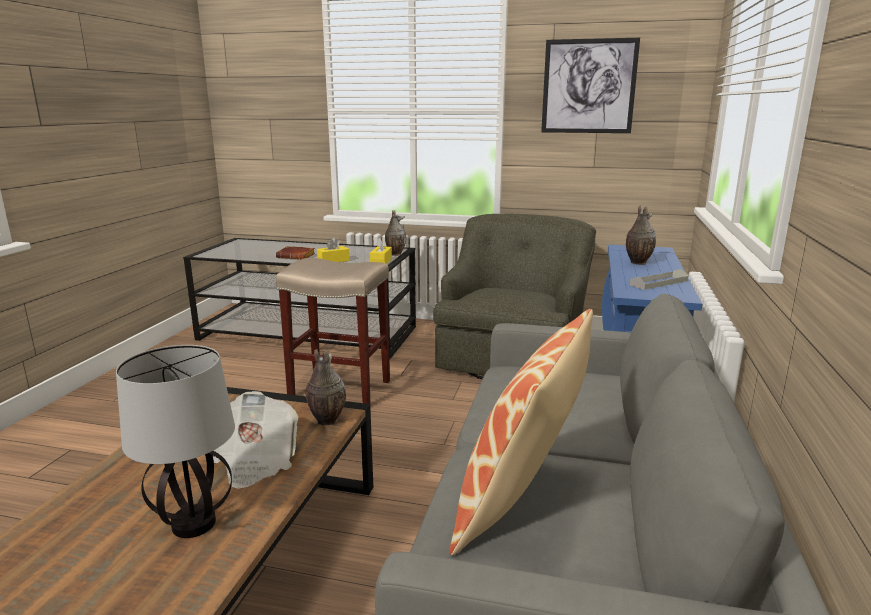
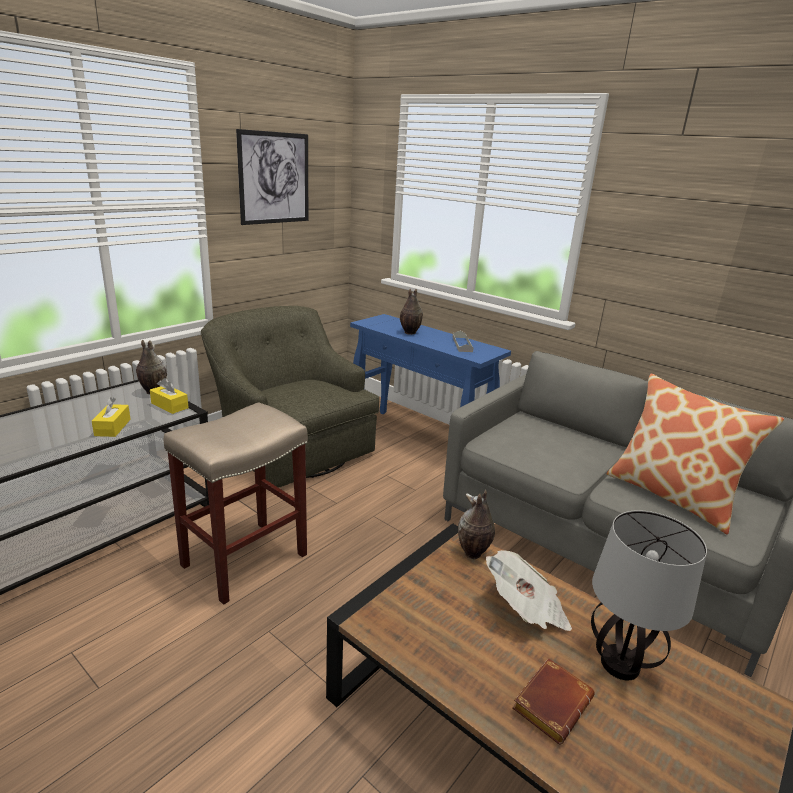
camera: 65 degrees left, 5 degrees up
(297, 256) = (44, 443): brown book -> brown book (551, 702)

